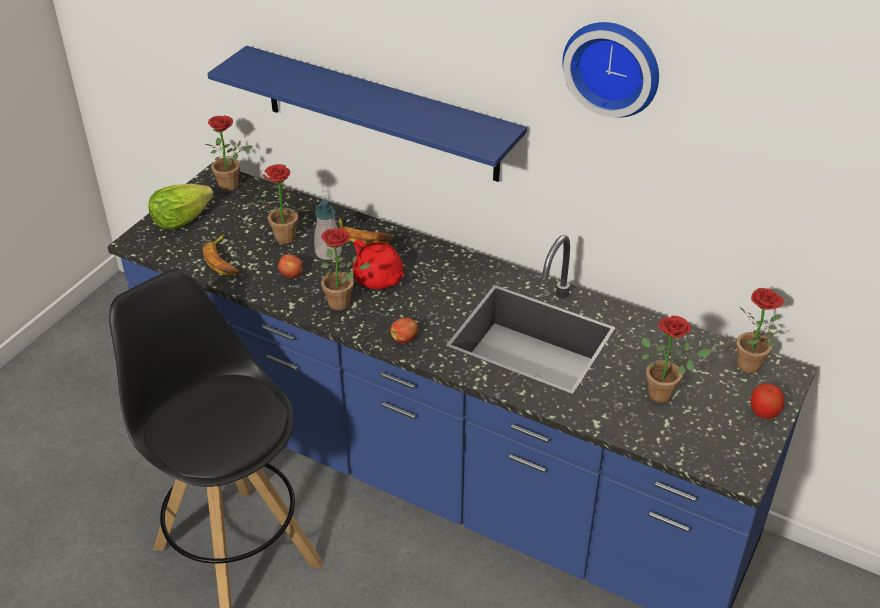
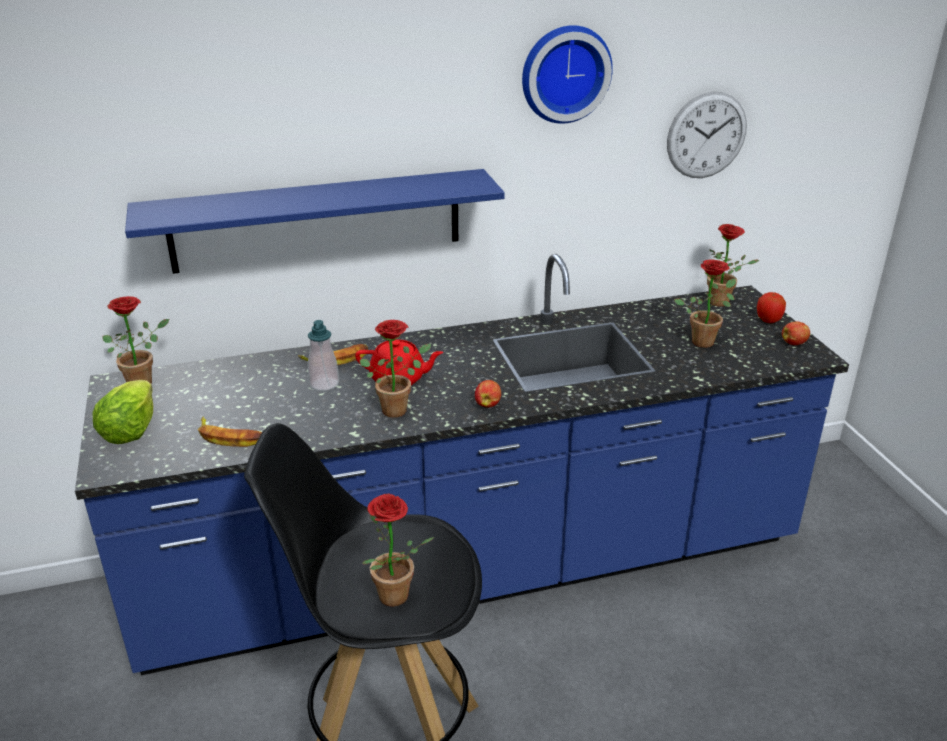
camera: 45 degrees left, 10 degrees down
(282, 240) = (264, 396): potted plant -> potted plant (394, 601)
(292, 275) = (318, 414): apple -> apple (794, 343)
(777, 186) = (706, 135): none -> wall clock

